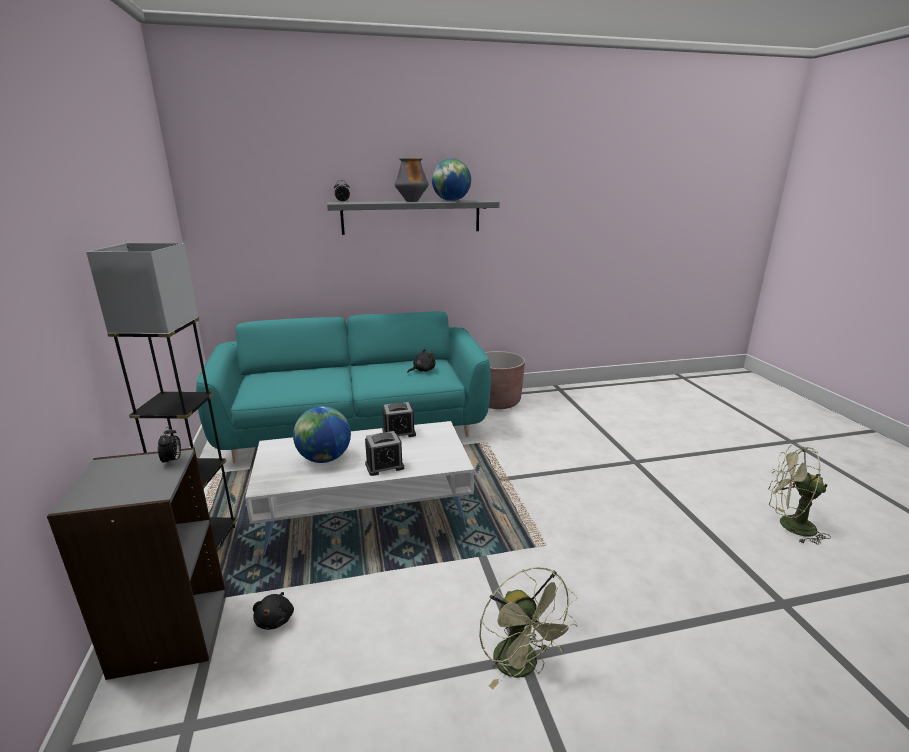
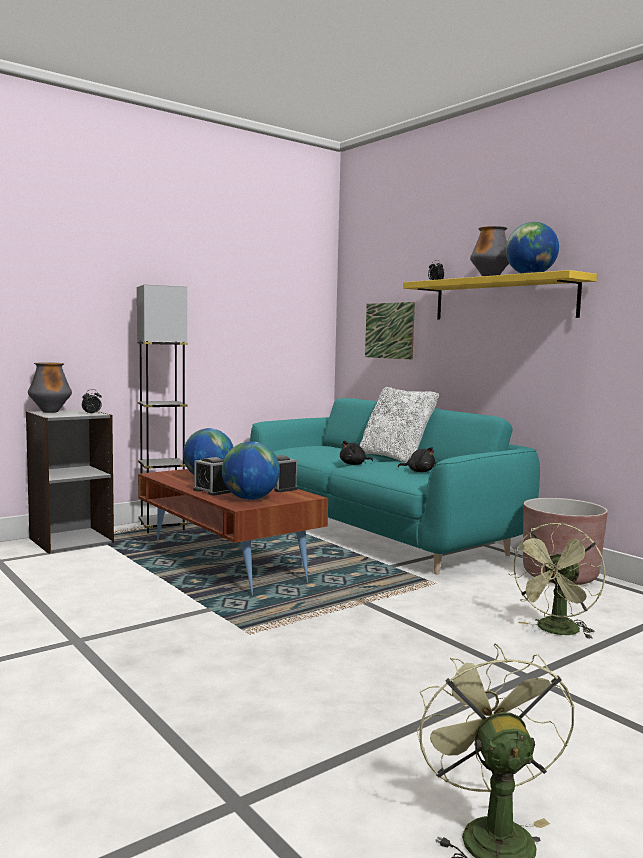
camera: 65 degrees right, 15 degrees down
(95, 492) = (50, 412): none -> vase
(276, 619) = (91, 560): black plush toy -> black plush toy (354, 464)
(277, 247) = (389, 330): none -> picture
(351, 364) = (395, 457): none -> white pillow
(367, 520) = (227, 562): white coffee table -> brown coffee table
(411, 217) = (503, 299): grey shelf -> yellow shelf
(432, 453) = (250, 499): none -> globe
(522, 666) = (65, 641): green fan -> green fan (556, 631)

